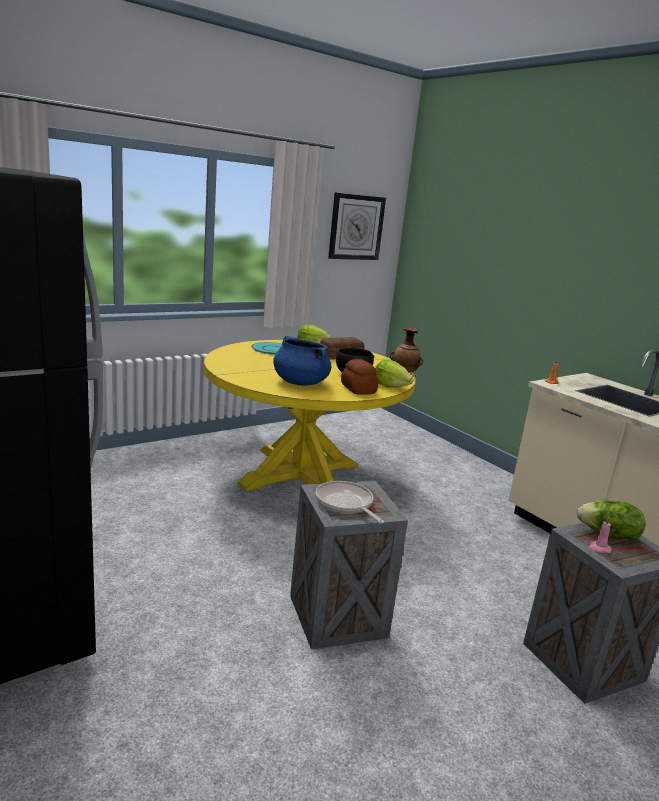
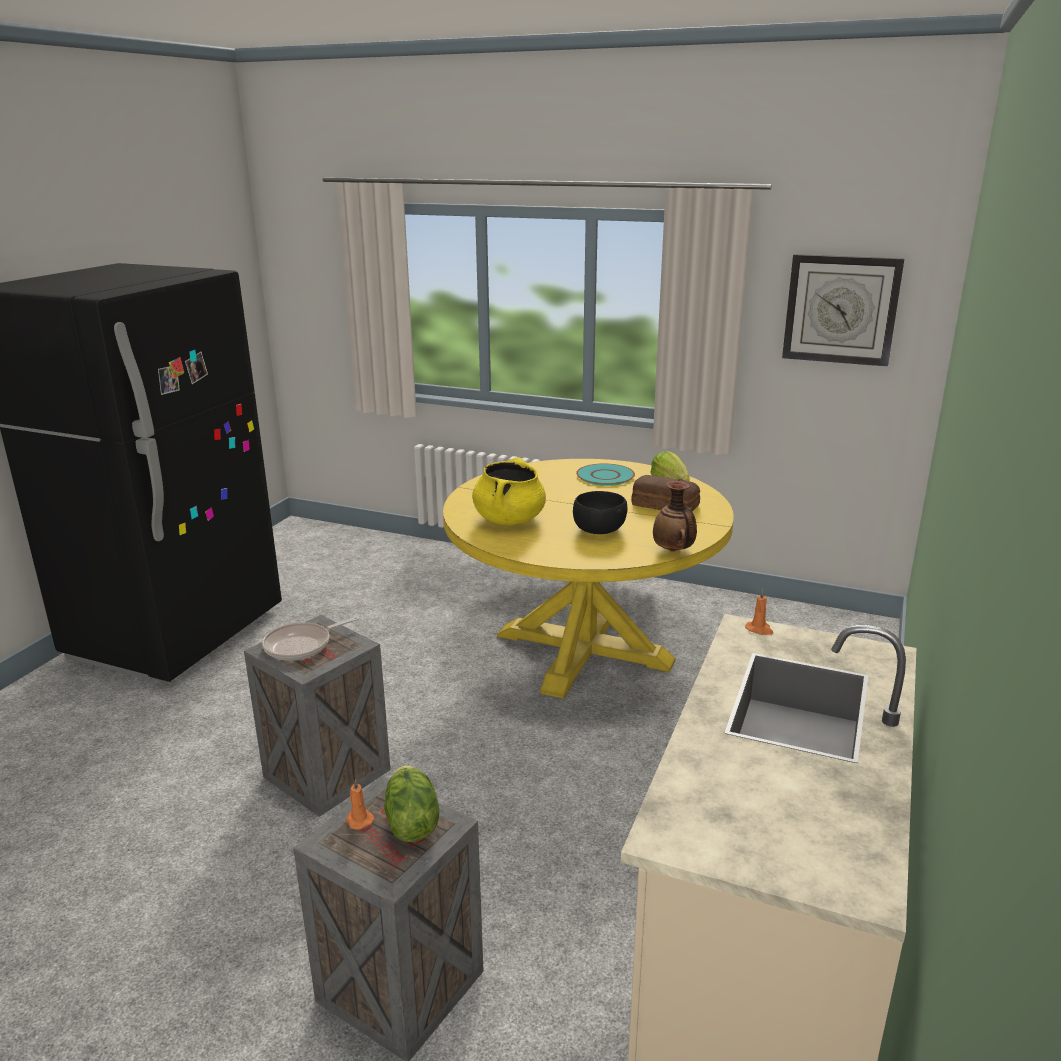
camera: 60 degrees right, 5 degrees up
(300, 382) = (509, 519): blue cooking pot -> yellow cooking pot
(345, 504) = (302, 645): frying pan -> frying pan turned 150 degrees counterclockwise
(358, 389) = (547, 547): bread -> none
(390, 386) = (597, 557): lettuce -> none
(598, 549) = (358, 819): pink candle -> orange candle

